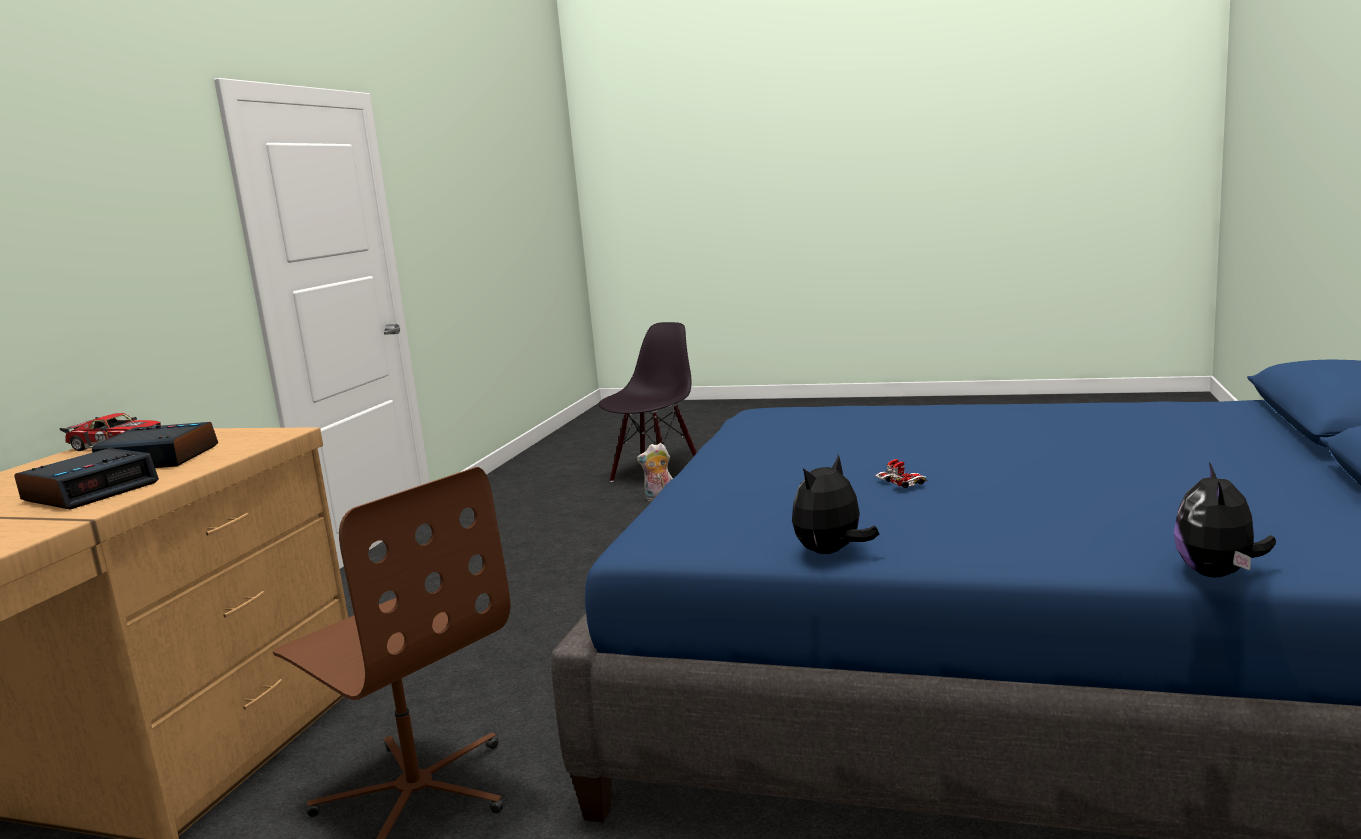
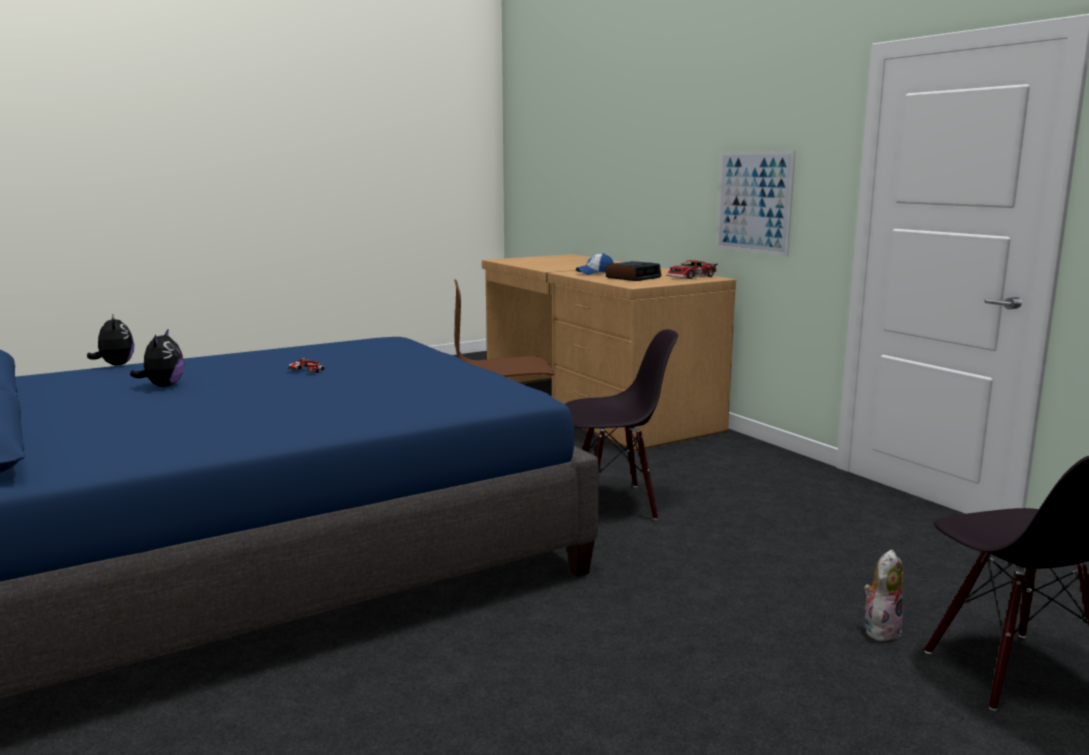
camera: 130 degrees right, 0 degrees up
(91, 491) = (595, 273): alarm clock -> cap
(108, 299) = (754, 202): none -> picture
(568, 623) = (613, 503): none -> black chair
(831, 552) = (298, 346): plush toy -> plush toy (163, 386)

